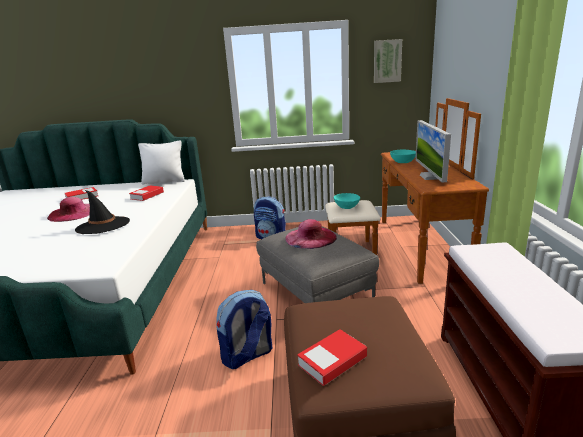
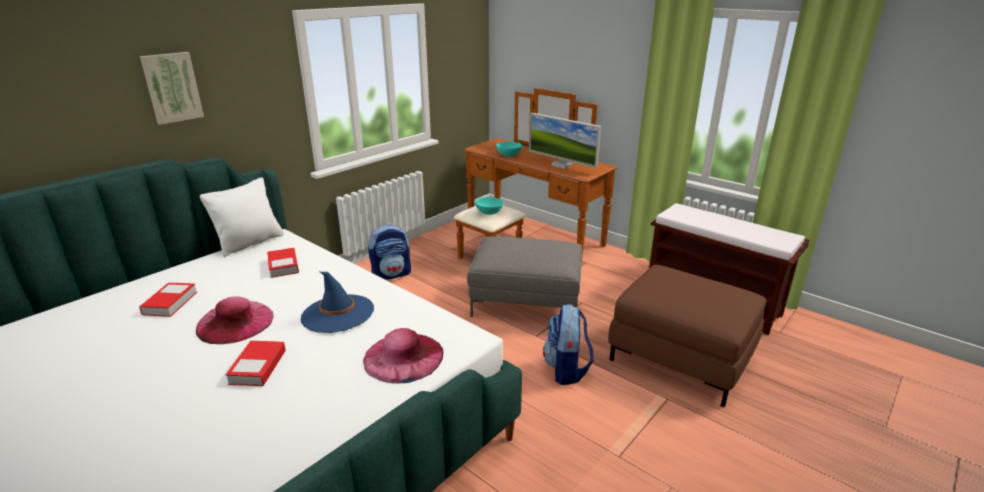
camera: 50 degrees left, 5 degrees up
(103, 225) = (337, 314): black hat -> blue hat
(310, 237) = (525, 247): pink hat -> pink hat (403, 356)
(332, 361) = (709, 310): book -> book (258, 367)
(387, 61) = (457, 49): picture -> picture (172, 87)

